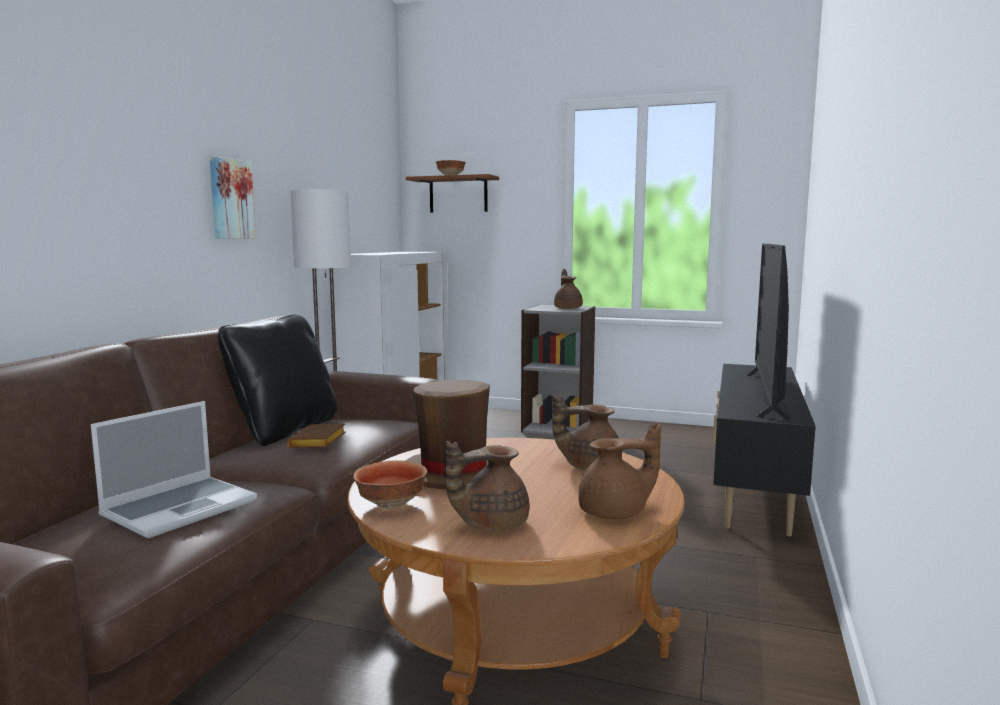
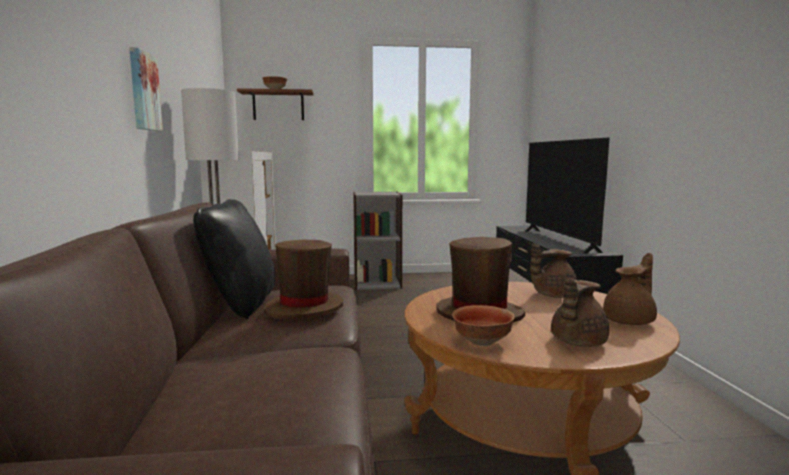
camera: 25 degrees left, 0 degrees up
(180, 508) = (283, 381): laptop -> none
(318, 442) = (304, 308): brown book -> brown hat
(568, 308) = (384, 193): brown teapot -> none

